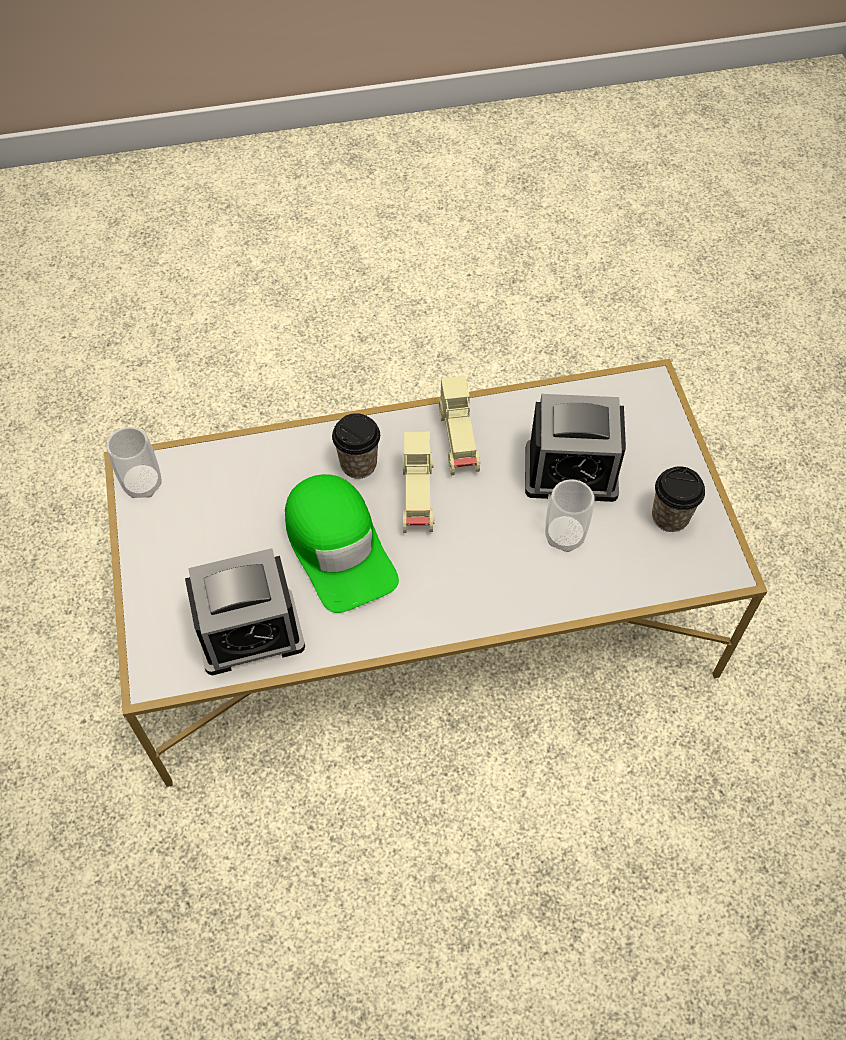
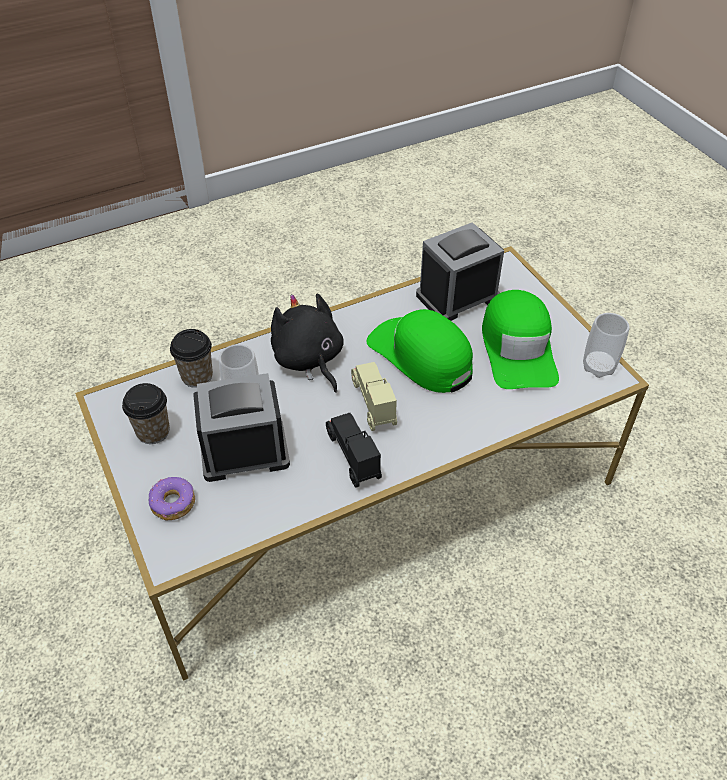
camera: 165 degrees right, 10 degrees down
(218, 531) = (518, 348): none -> green cap
(358, 464) = (433, 419): cup -> cup (197, 376)
(459, 441) = (352, 456): beige toy car -> black toy car
(476, 573) = (309, 360): none -> black plush toy
(648, 433) = (173, 503): none -> donut

